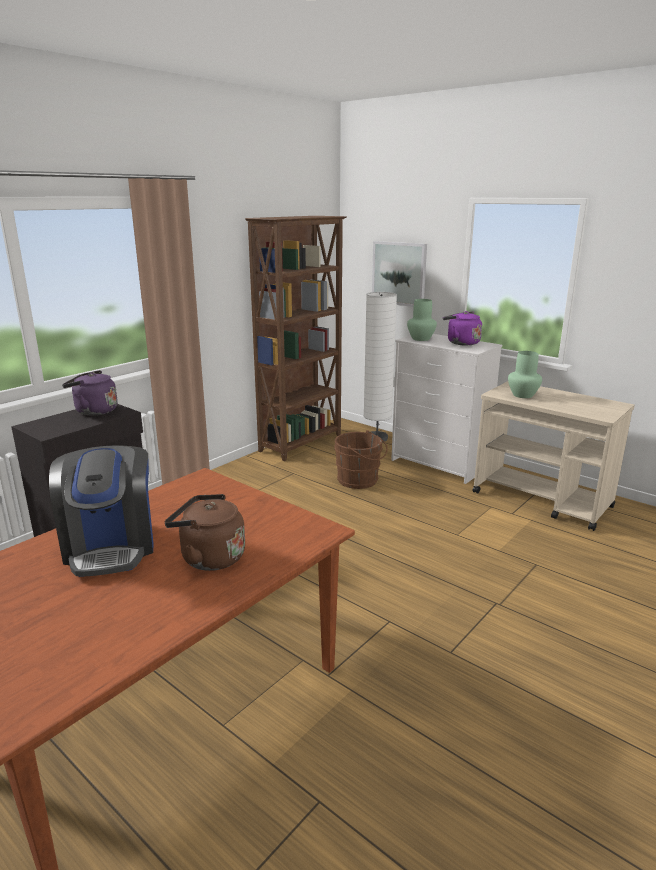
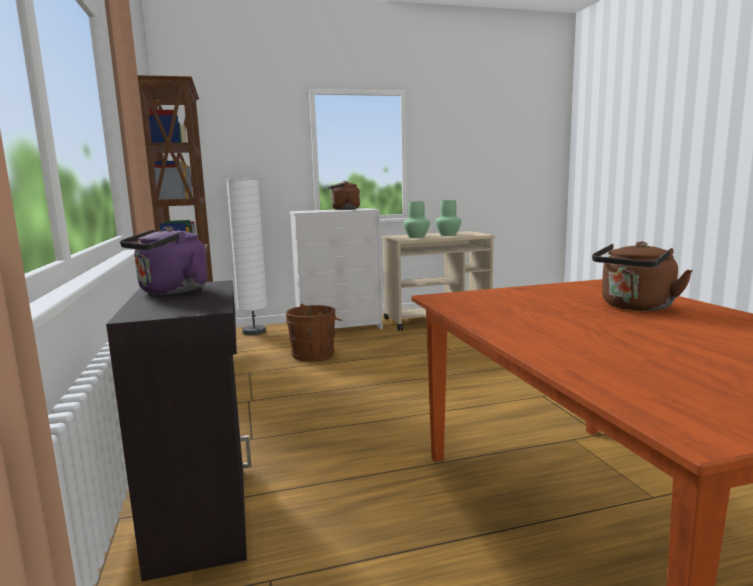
camera: 55 degrees left, 10 degrees down
(111, 546) = (584, 331): coffee machine -> none
(399, 273) = (243, 162): picture -> none
(421, 339) = (310, 211): green vase -> green vase (448, 235)
(461, 343) = (343, 209): purple kettle -> brown kettle

